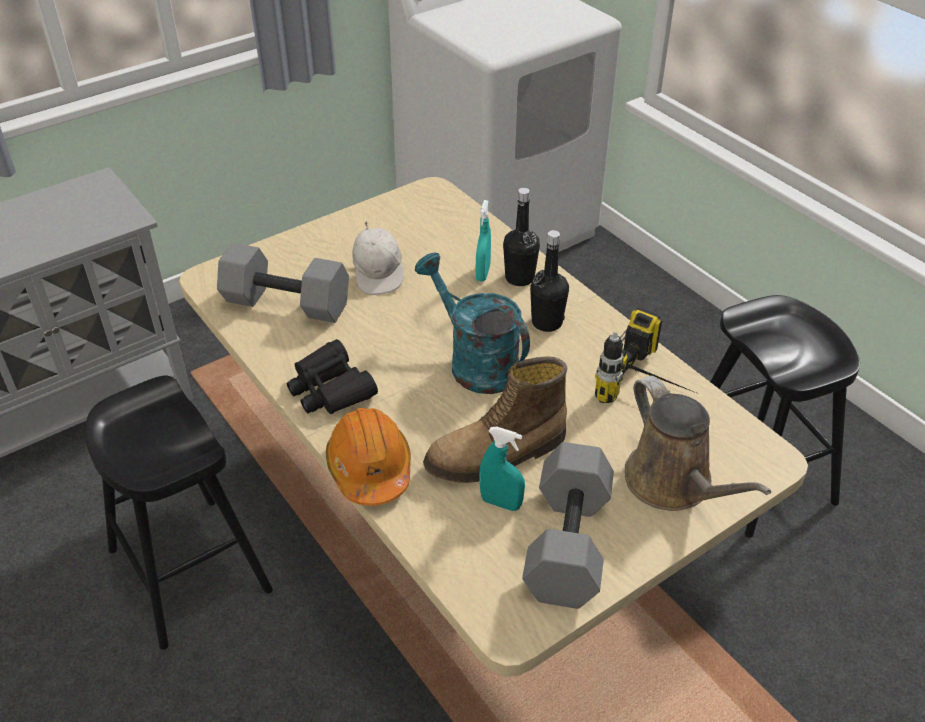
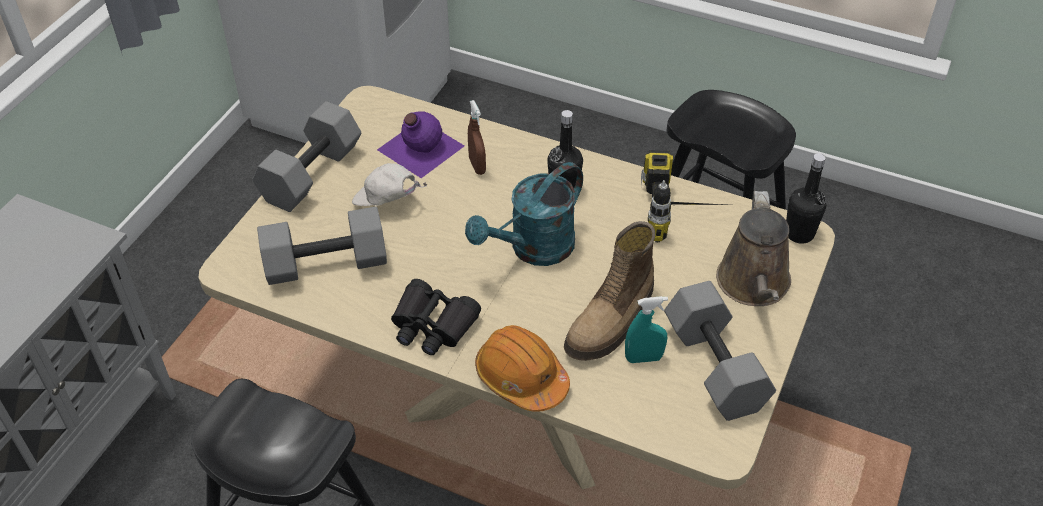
camera: 30 degrees left, 5 degrees up
(336, 228) = (310, 172): none -> grey dumbbell
(378, 274) = (386, 202): white cap -> white cap turned 150 degrees clockwise
(444, 241) = (419, 147): none -> purple bottle
(475, 362) = (533, 250): turquoise watering can -> turquoise watering can turned 60 degrees counterclockwise
(483, 273) = (477, 166): turquoise spray bottle -> brown spray bottle
(519, 278) = (511, 158): black bottle -> black bottle (799, 233)
(673, 484) = (754, 285): brown watering can -> brown watering can turned 60 degrees clockwise

